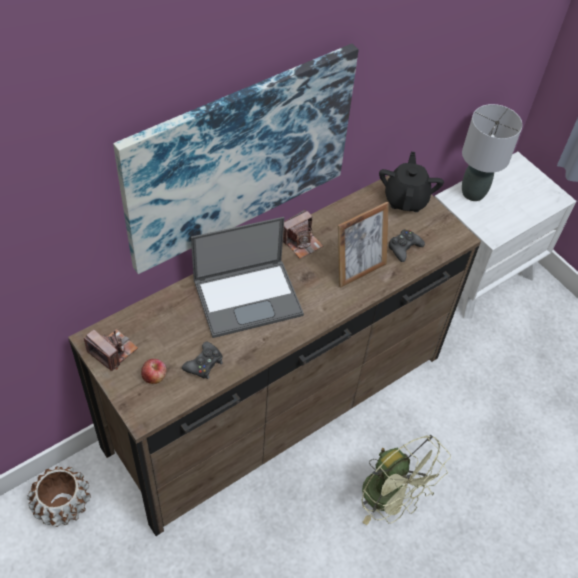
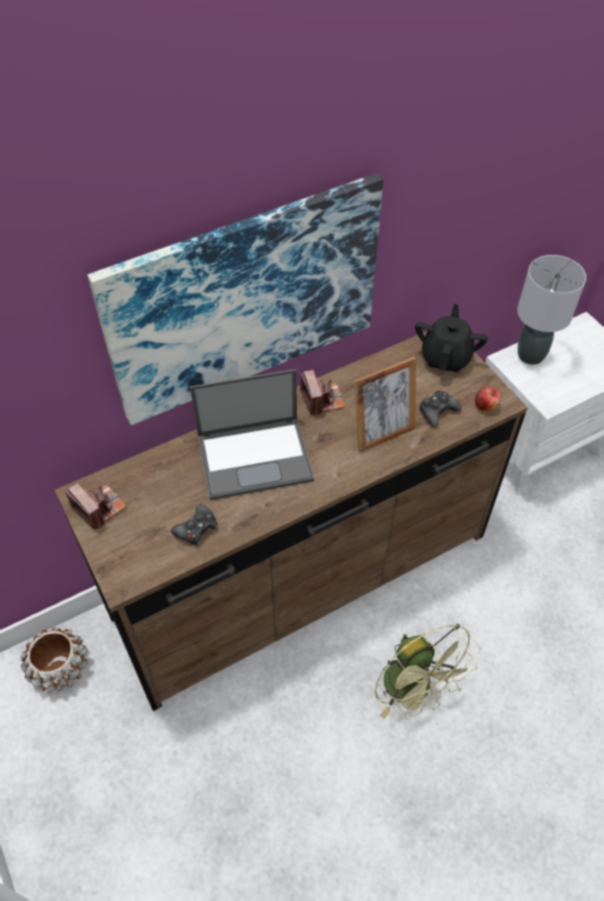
camera: 10 degrees right, 0 degrees up
(154, 377) = (140, 539): apple -> apple (485, 405)
(301, 242) = (322, 399): camera -> camera turned 75 degrees counterclockwise

